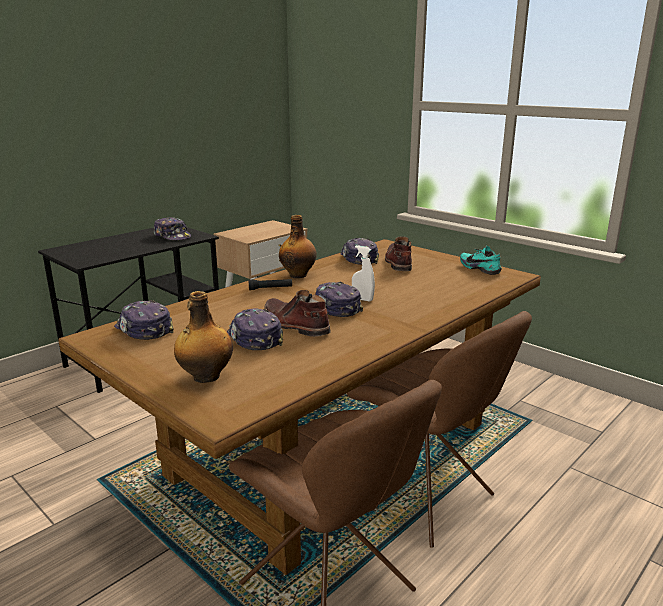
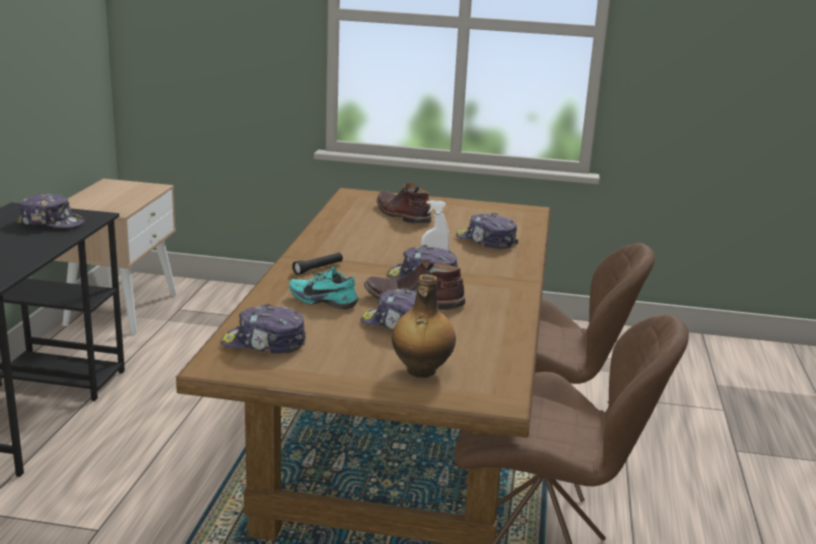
camera: 35 degrees left, 0 degrees up
(298, 275) = (321, 247): bottle -> none
(358, 259) = (353, 217): cap -> cap (486, 241)
(480, 269) = (490, 208): turquoise shoe -> turquoise shoe (324, 300)

